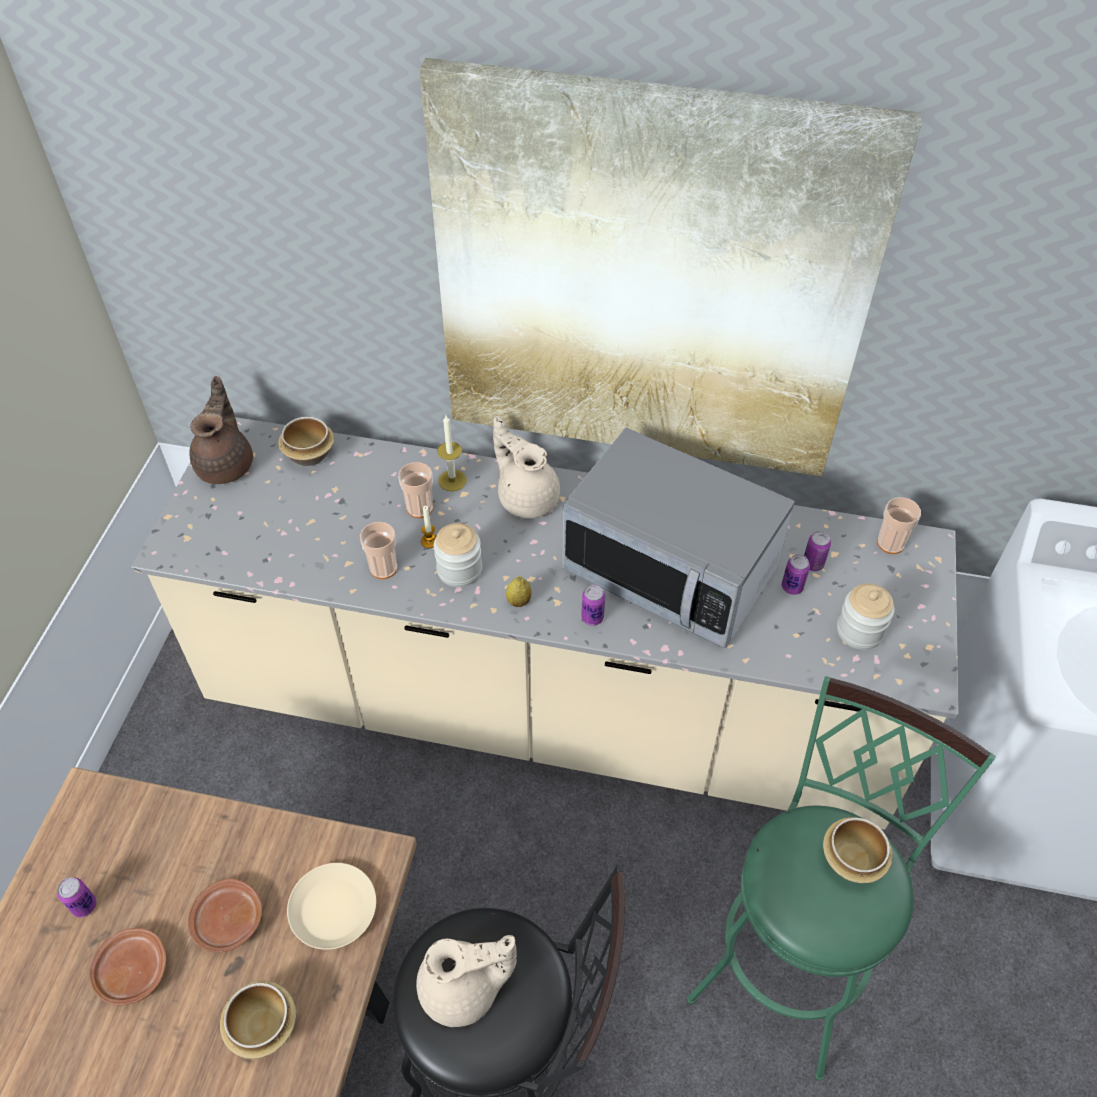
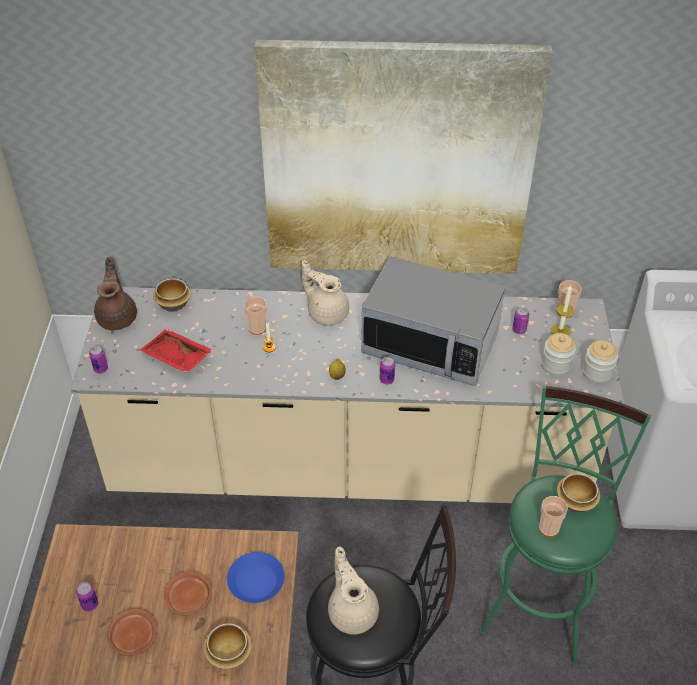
camera: 10 degrees left, 5 degrees down
(292, 538) = (176, 358): none -> red tray
(333, 908) = (255, 580): beige plate -> blue plate
(383, 568) = (243, 368): cup -> cup (549, 528)
(452, 480) = (274, 308): candle -> candle (560, 331)
(459, 570) = (293, 362): jar -> jar (597, 373)
(464, 990) = (352, 611): beige teapot -> beige teapot turned 90 degrees counterclockwise
(792, 587) = (509, 345): can -> can (101, 369)

